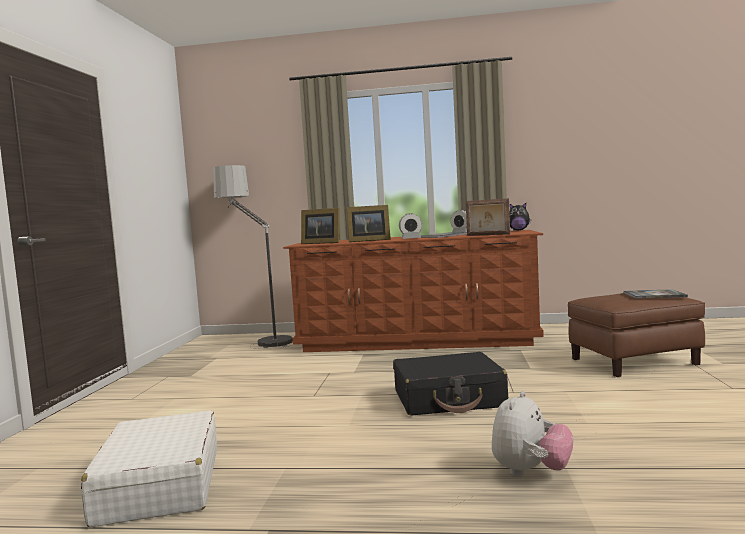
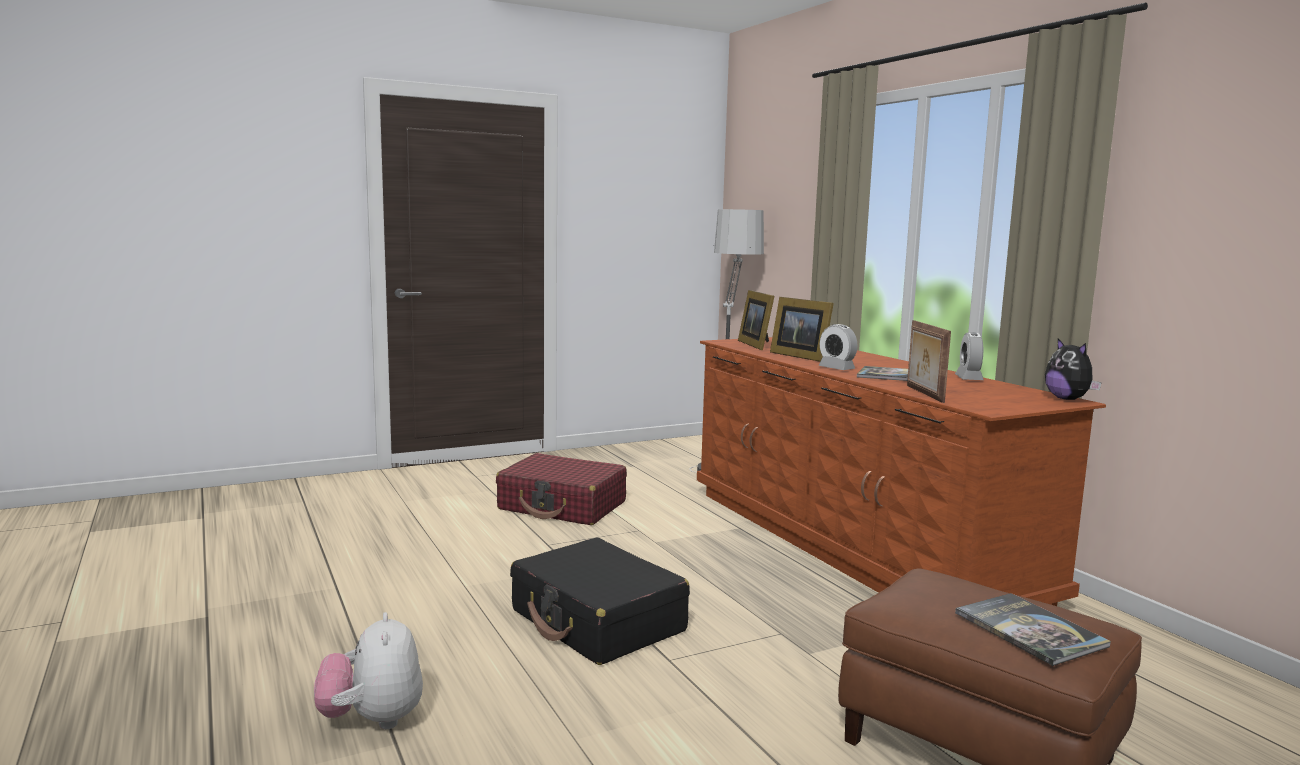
camera: 55 degrees right, 5 degrees up
(159, 485) = (282, 551): white suitcase -> none
(252, 383) = (562, 506): none -> red suitcase
(530, 472) = (372, 720): plush toy -> plush toy turned 75 degrees clockwise

